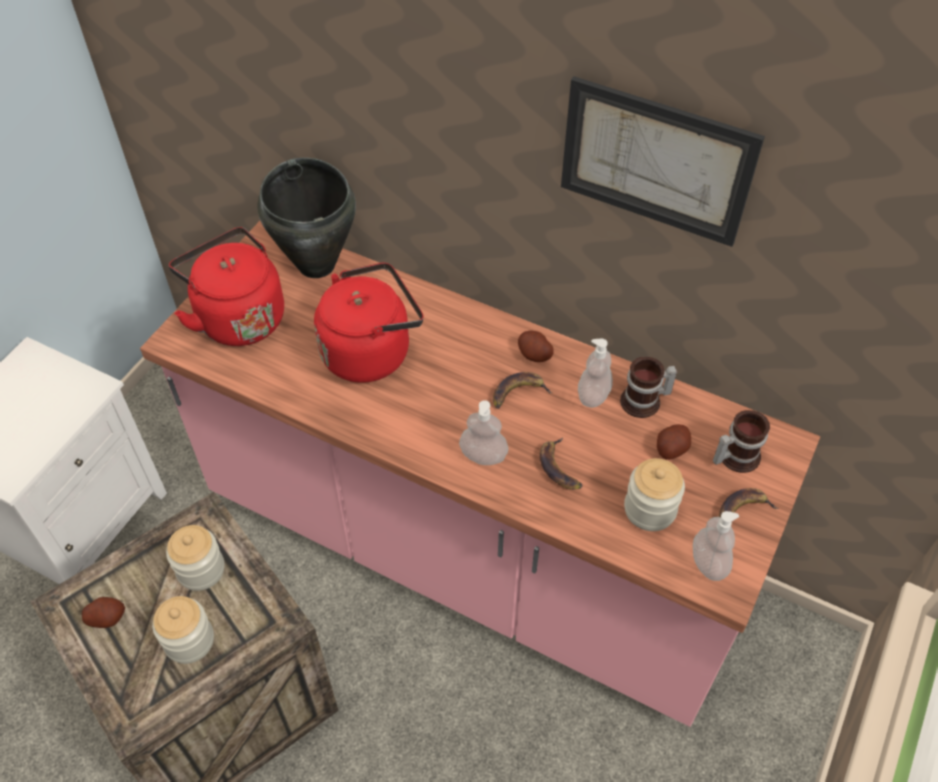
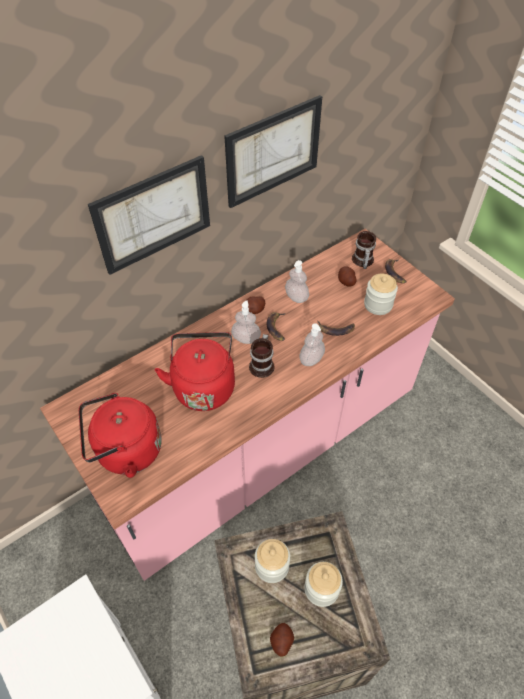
camera: 65 degrees left, 0 degrees up
(317, 264) = (110, 390): black cooking pot -> none
(448, 105) = (153, 214): none -> picture
(644, 402) = (312, 279): mug -> mug (263, 365)
(708, 563) = (417, 296): soap dispenser -> soap dispenser (246, 338)

